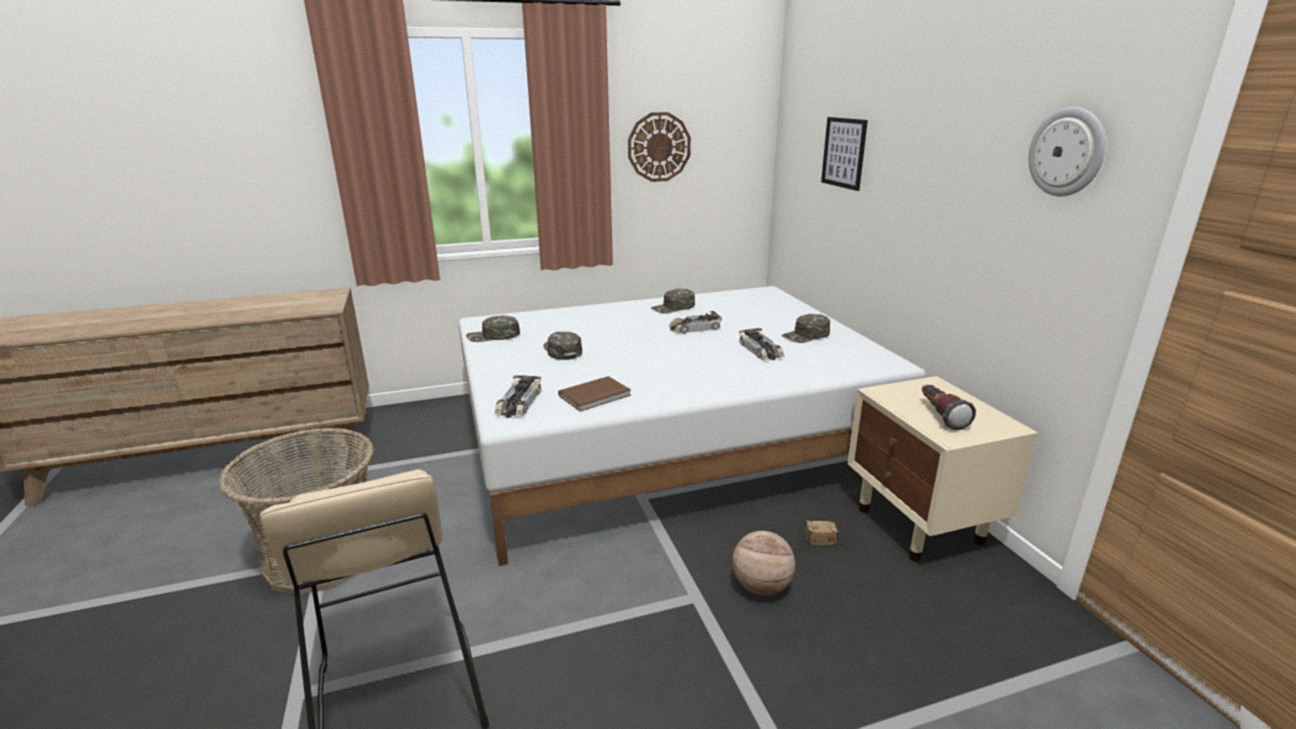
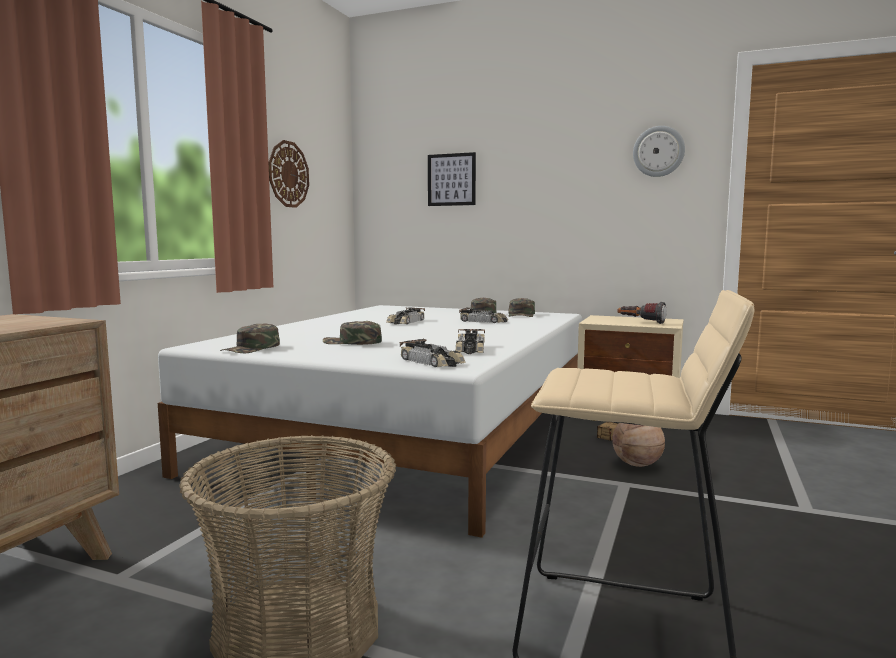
camera: 50 degrees left, 15 degrees down
(596, 396) = (470, 349): brown book -> toy car
(673, 307) = (351, 318): green cap -> green cap (521, 315)

